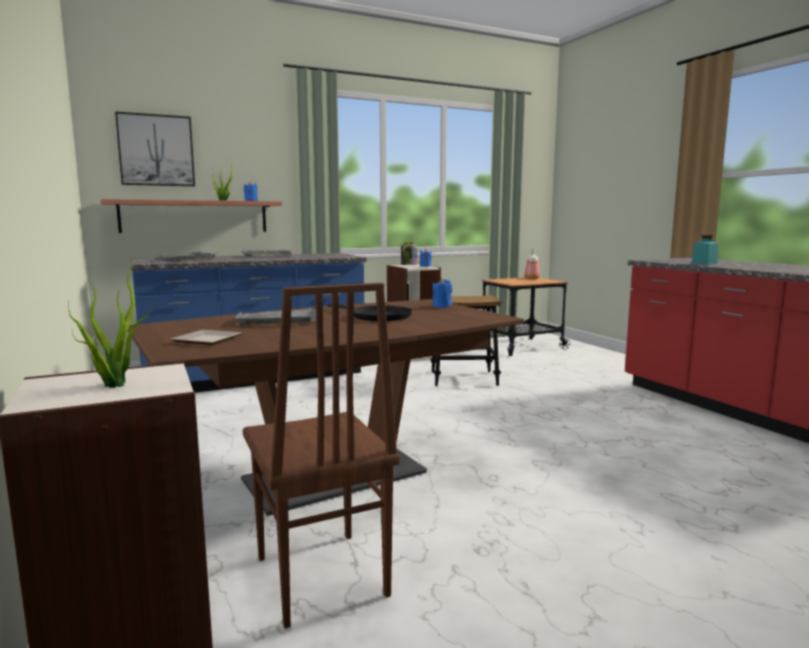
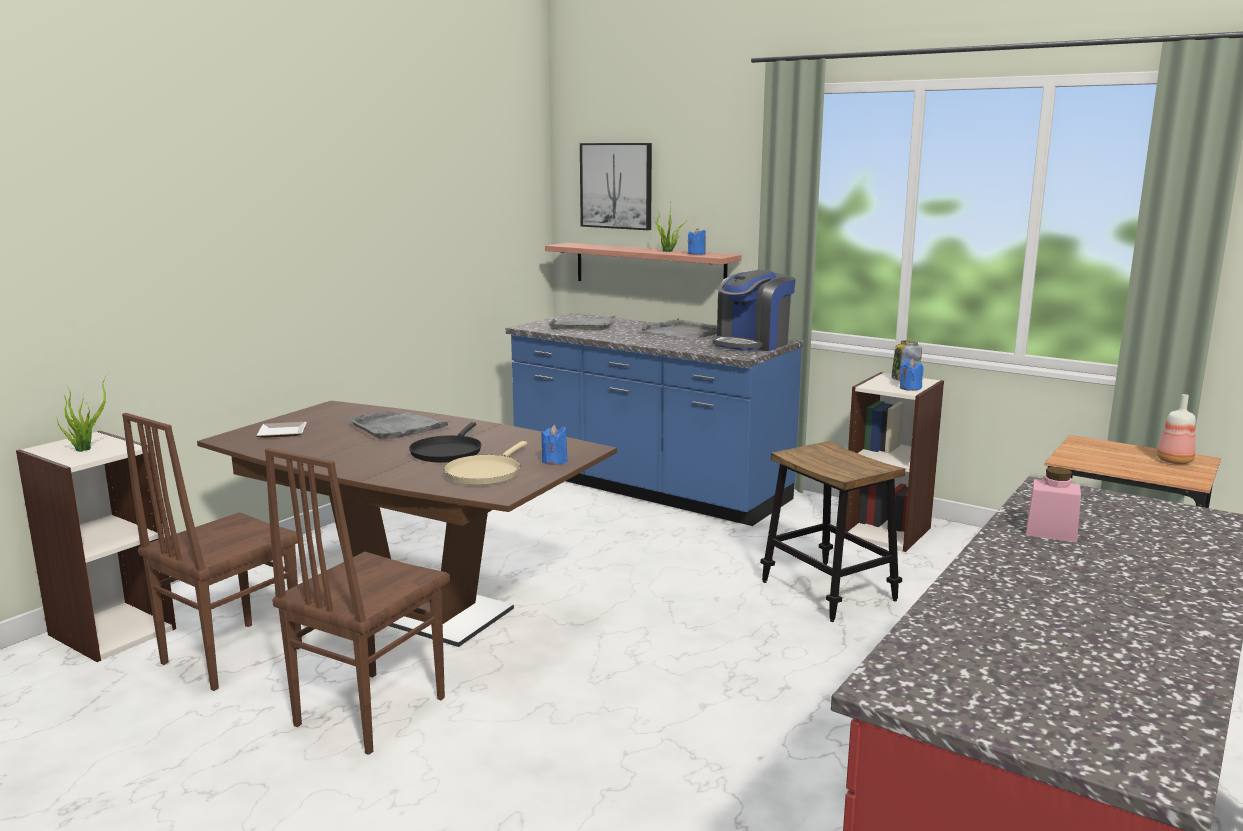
camera: 60 degrees right, 5 degrees up
(328, 255) = (752, 344): none -> coffee machine
(445, 316) = (485, 473): none -> beige frying pan
(497, 522) = (368, 711): none -> brown chair
(704, 263) = (1051, 532): turquoise jar -> pink jar

